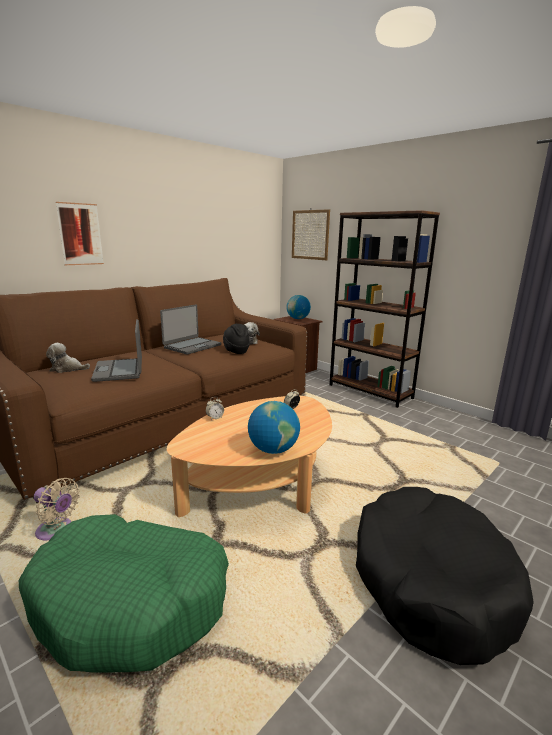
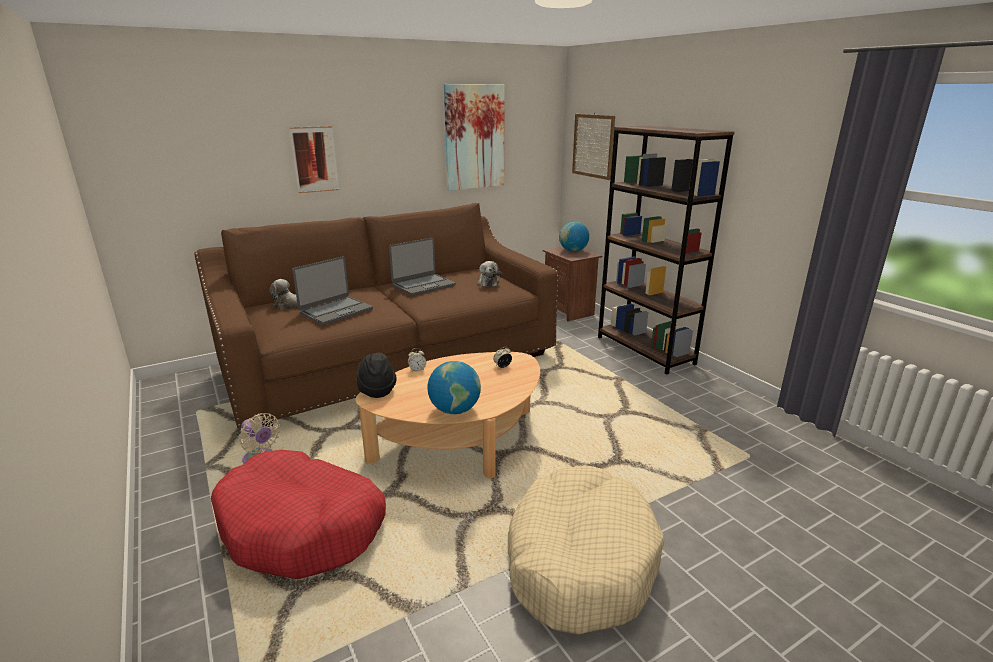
camera: 15 degrees right, 5 degrees up
(119, 371) = (336, 311): laptop -> laptop turned 135 degrees counterclockwise
(132, 601) = (302, 527): green dog bed -> red dog bed
(217, 225) = (474, 137): none -> picture
(236, 351) = (467, 295): black hat -> black hat (377, 390)
(430, 580) = (579, 560): black dog bed -> beige dog bed

